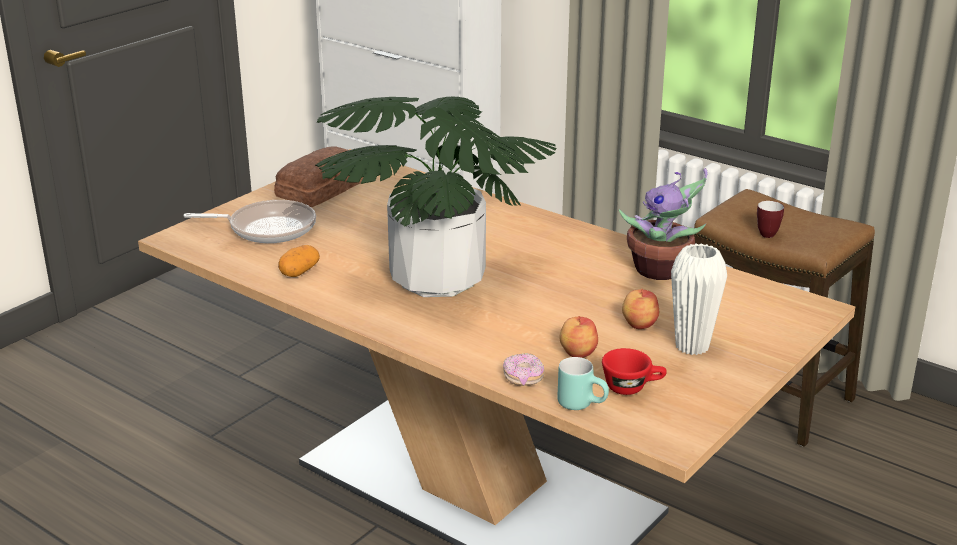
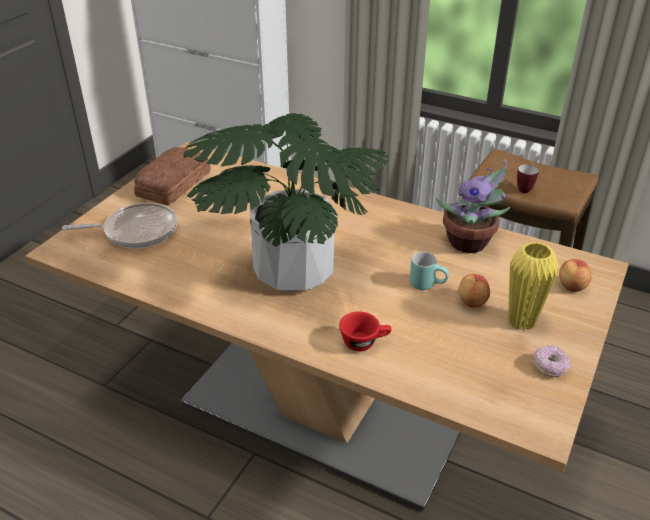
camera: 10 degrees left, 10 degrees up
(299, 272) = (174, 276): potato -> none
(523, 378) = (397, 374): donut -> donut (550, 367)
(577, 352) = (432, 339): apple -> apple (571, 286)
(583, 404) = (456, 397): turquoise mug -> turquoise mug (427, 284)
(632, 387) = (490, 372): red cup -> red cup (364, 342)
(692, 346) = (521, 321): white vase -> yellow vase

